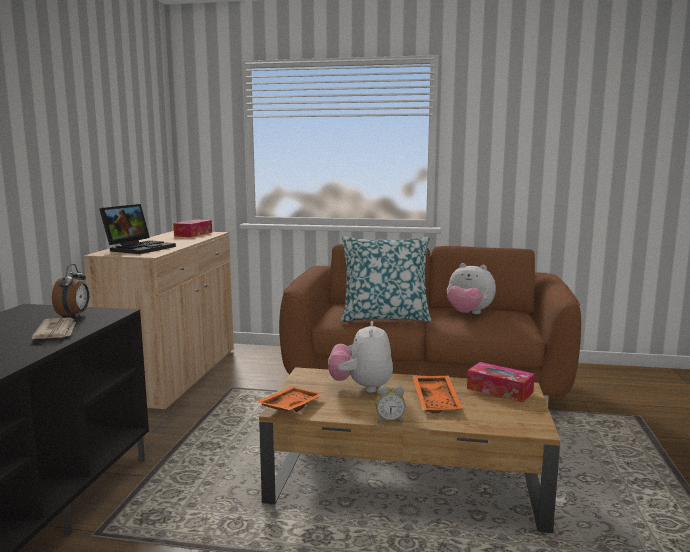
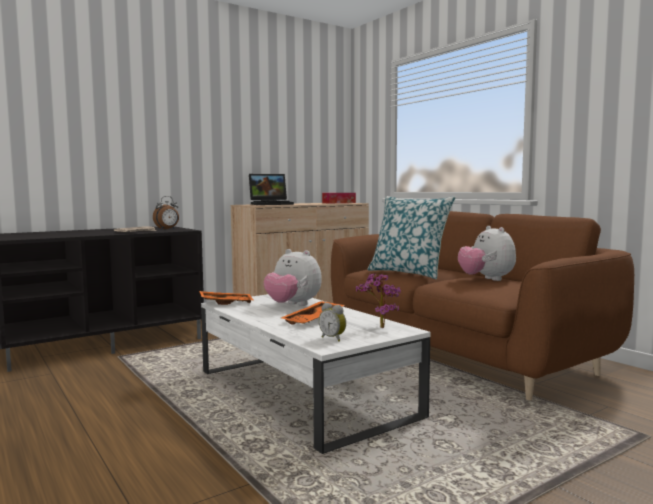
camera: 45 degrees right, 5 degrees down
(361, 387) = (293, 305): plush toy -> plush toy turned 105 degrees counterclockwise
(389, 420) = (253, 320): alarm clock -> alarm clock (333, 338)
(408, 481) = (304, 393): brown coffee table -> white coffee table
(499, 390) = (379, 327): tissue box -> potted plant

